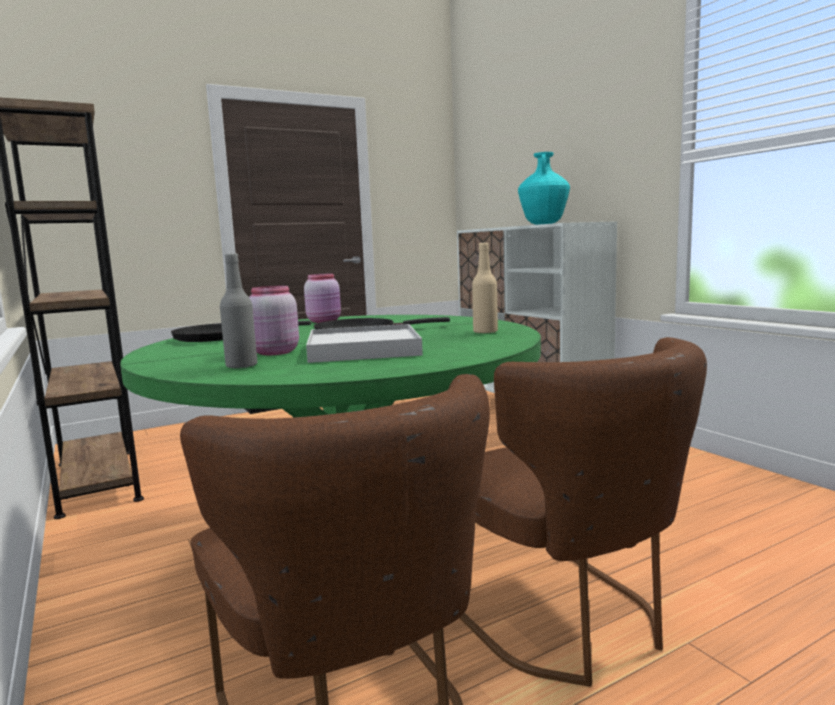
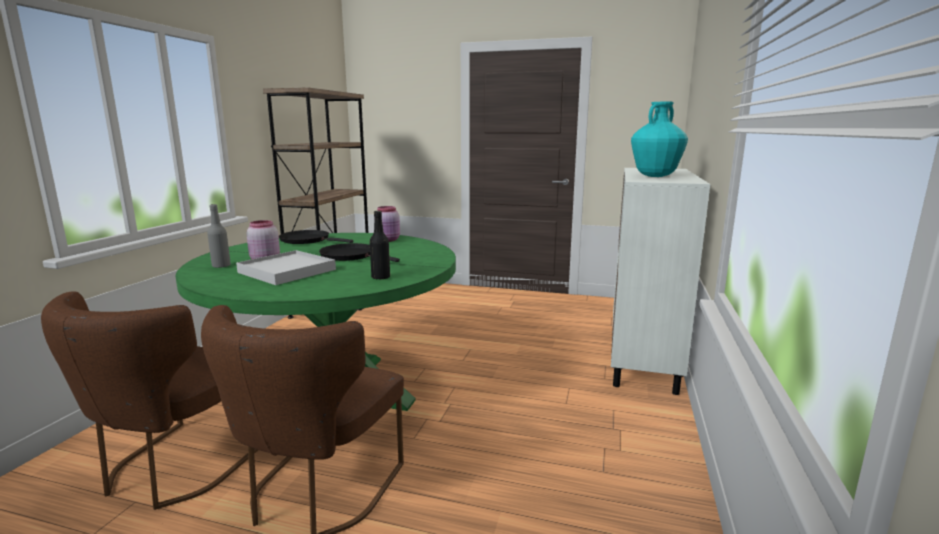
camera: 45 degrees right, 5 degrees up
(485, 332) = (380, 277): beige bottle -> black bottle

